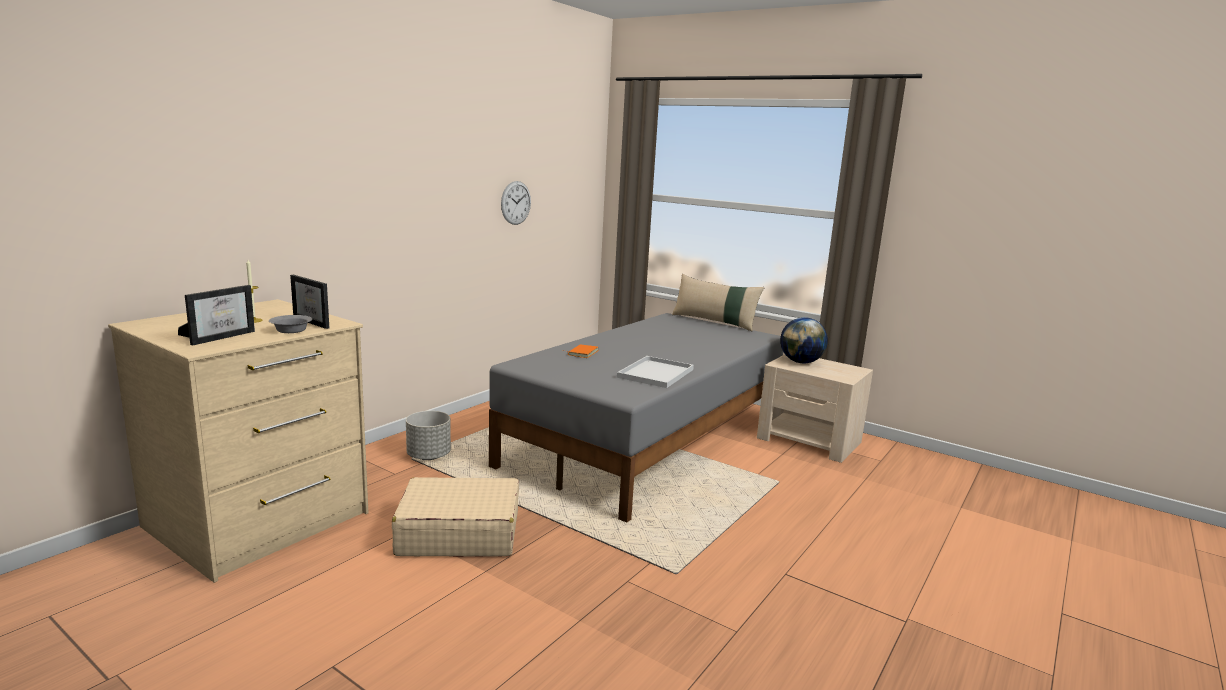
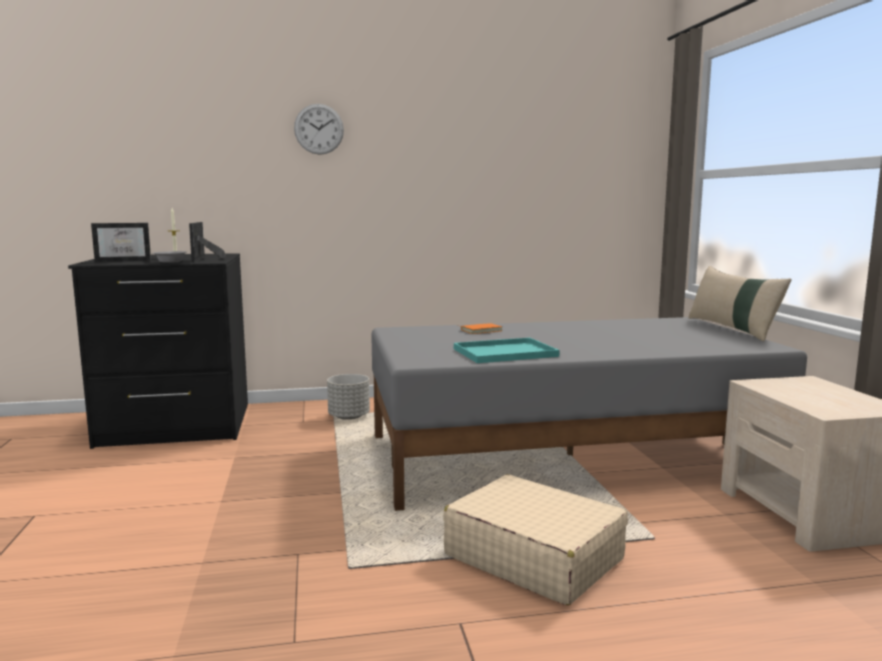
camera: 45 degrees right, 5 degrees down
(259, 521) = (176, 425): beige dresser -> black dresser
(458, 533) = (259, 471): beige suitcase -> beige suitcase (533, 557)
(516, 203) = (517, 184): wall clock -> wall clock (319, 129)
(656, 374) = (503, 353): white tray -> turquoise tray
(801, 362) = (798, 386): globe -> none

